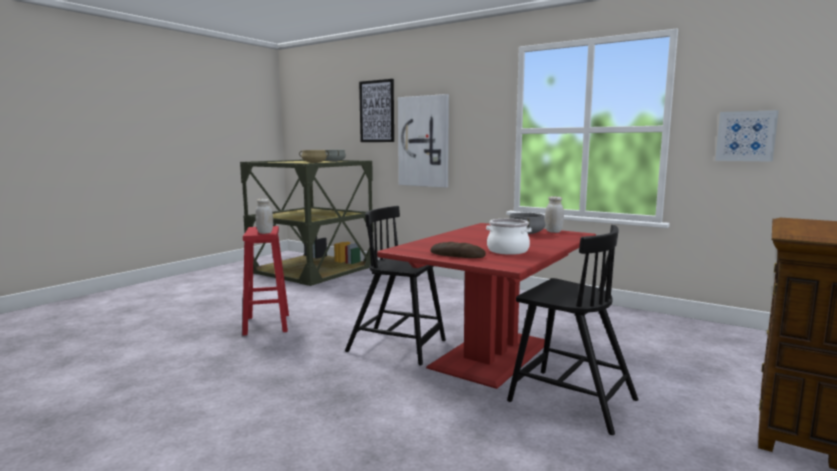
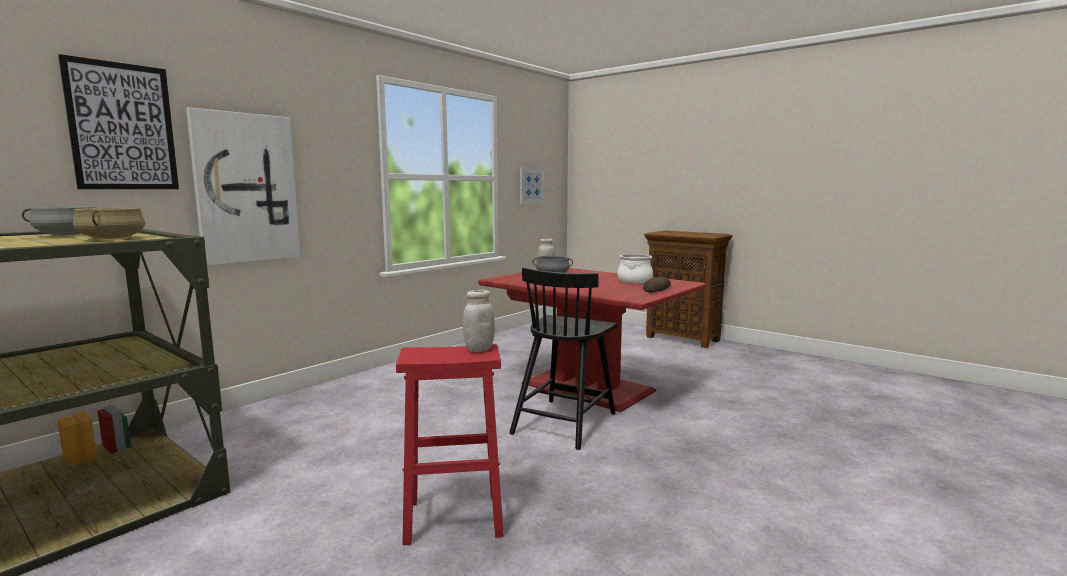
camera: 85 degrees left, 0 degrees up
(570, 399) = (666, 373): black chair -> none

